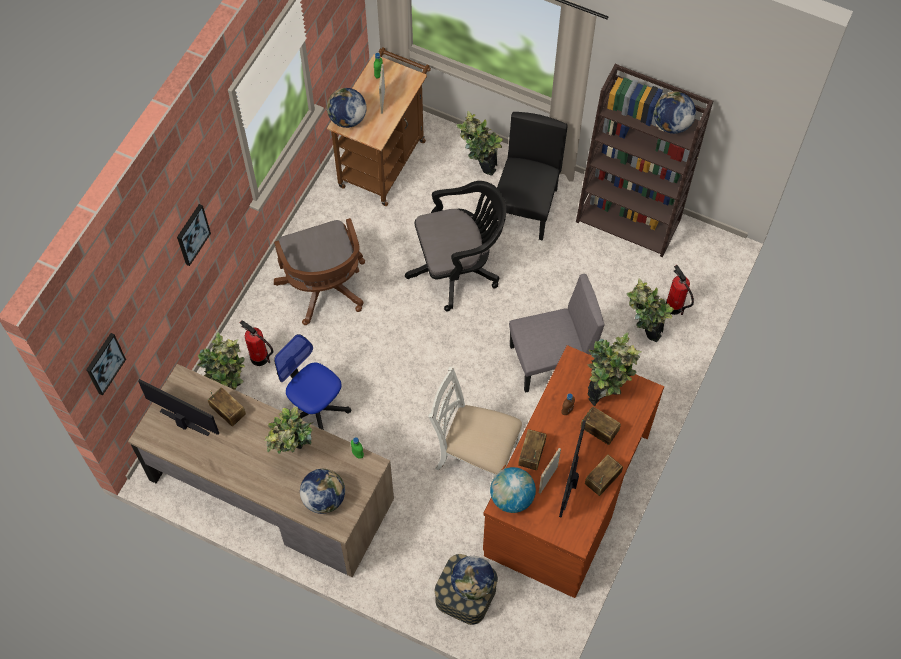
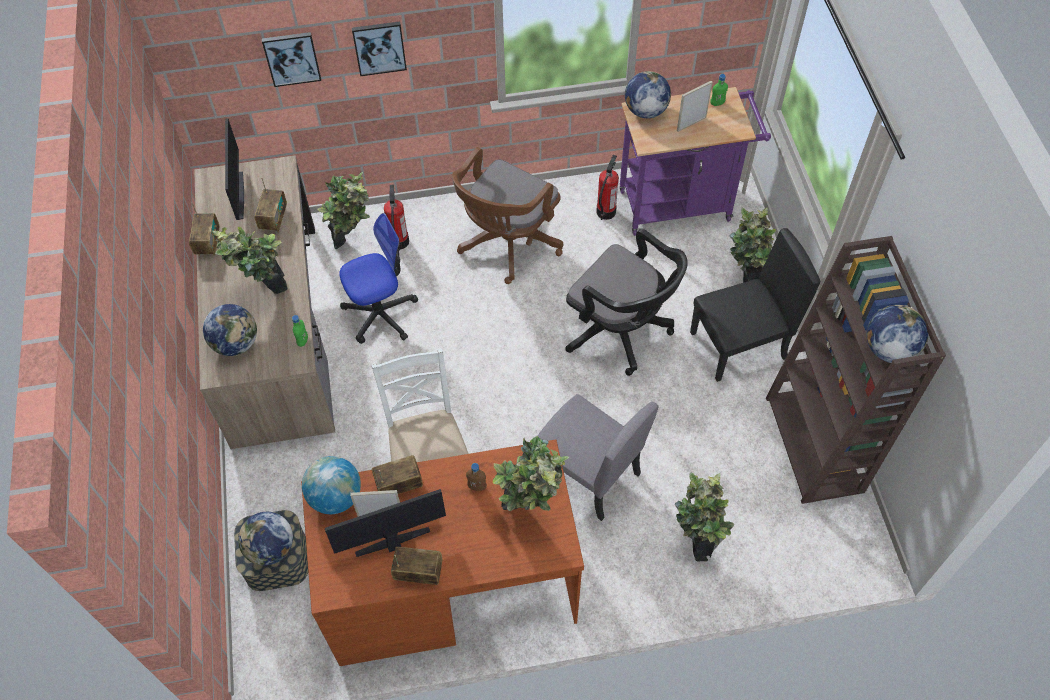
camera: 55 degrees right, 5 degrees down
(104, 363) = (196, 67): picture -> picture (292, 58)
(315, 409) = (380, 314): office chair -> office chair turned 60 degrees clockwise
(384, 158) = (681, 203): brown cart -> purple cart
(599, 431) = (476, 533): radio -> radio (208, 243)
(674, 307) = (753, 552): fire extinguisher -> fire extinguisher (605, 212)

